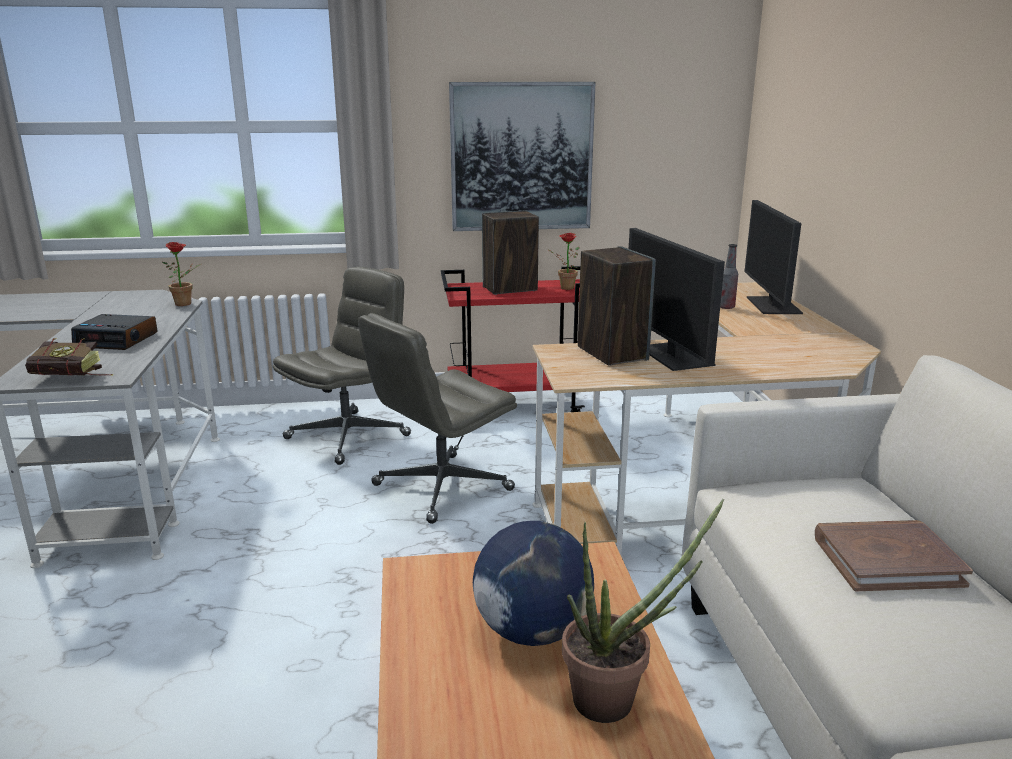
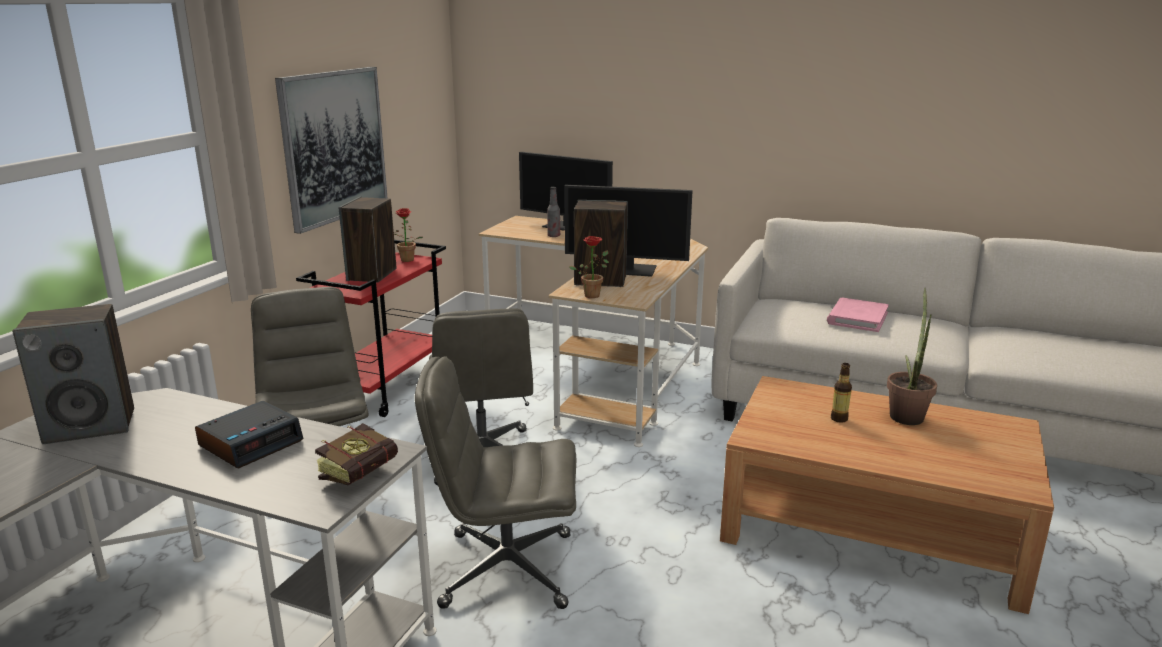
camera: 60 degrees left, 0 degrees up
(131, 303) = (91, 426): none -> speaker
(187, 304) = (166, 396): potted plant -> potted plant (593, 294)
(261, 561) = (505, 570): none -> grey office chair
(532, 631) = (839, 419): globe -> bottle
(887, 560) = (857, 318): brown book -> pink book

